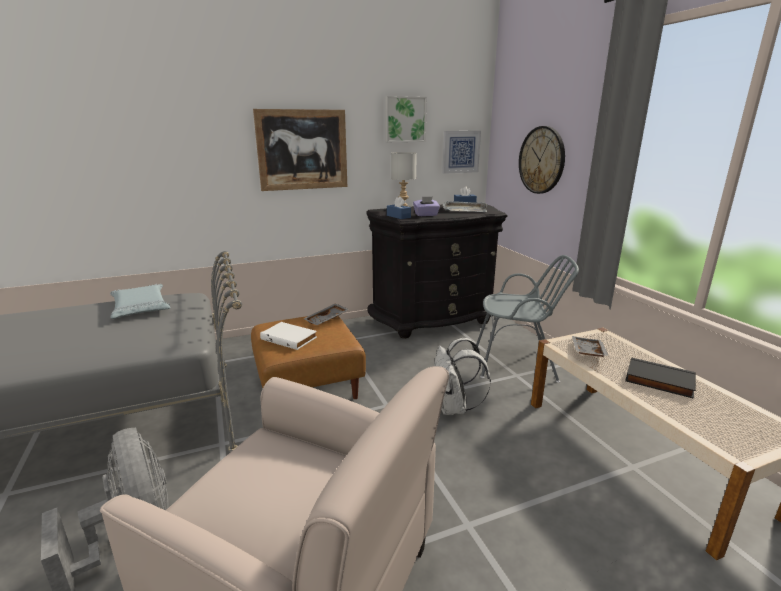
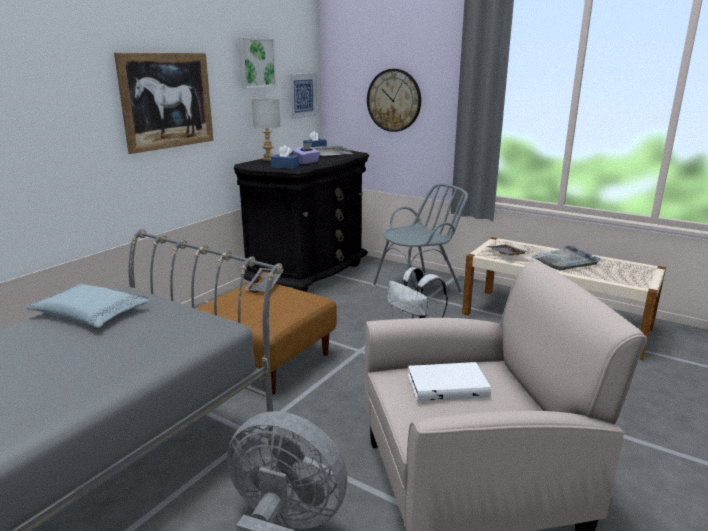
camera: 35 degrees left, 0 degrees up
(290, 338) = (257, 309): white book -> white book (447, 385)
(658, 381) = (565, 261): black book -> grey tray

